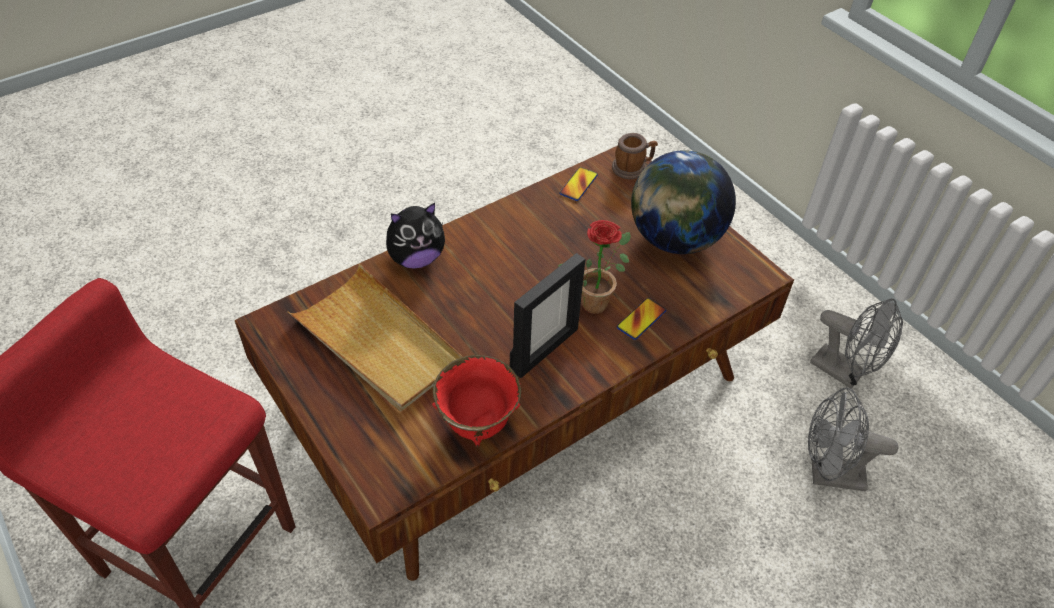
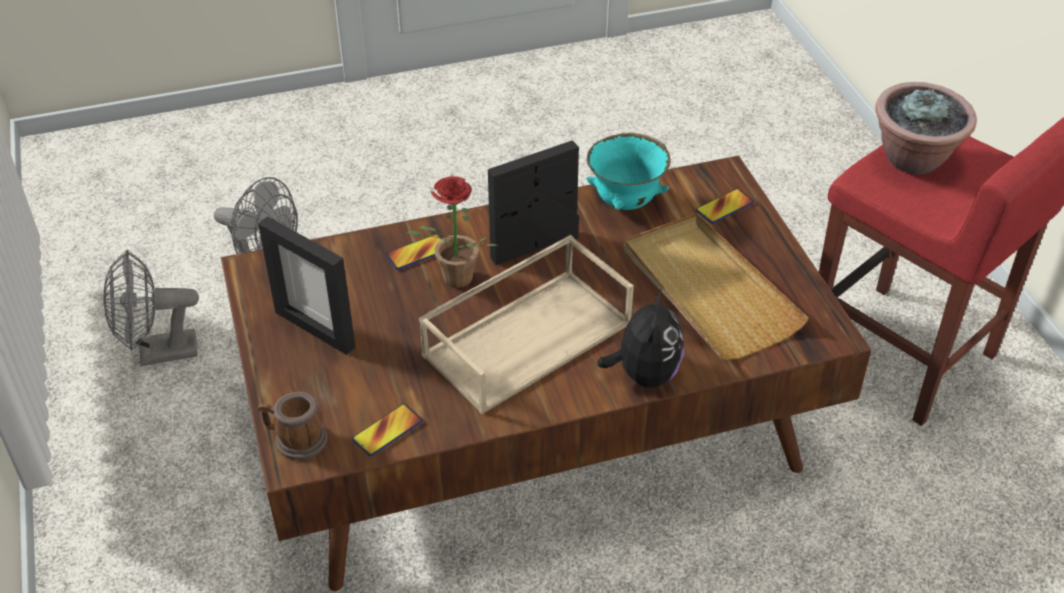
camera: 160 degrees left, 5 degrees down
(165, 450) = (914, 159): none -> potted plant
(375, 443) = (724, 207): none -> phone
(416, 258) = (644, 374): plush toy -> plush toy turned 105 degrees clockwise
(477, 424) = (626, 202): red bowl -> turquoise bowl
(514, 267) = (528, 337): none -> beige tray
(674, 239) = (316, 328): globe -> picture frame
(844, 372) = (158, 353): grey fan -> grey fan turned 75 degrees counterclockwise

